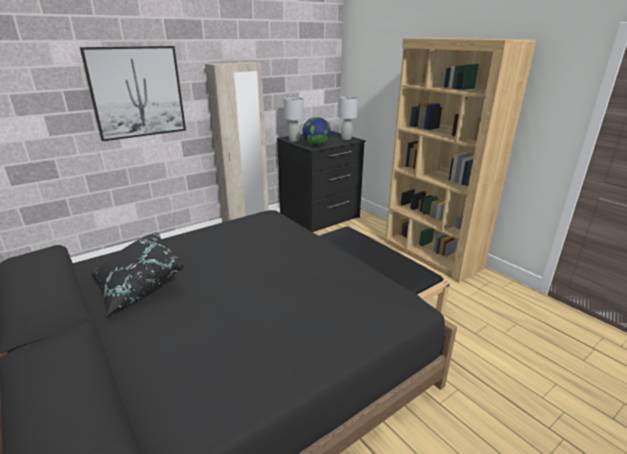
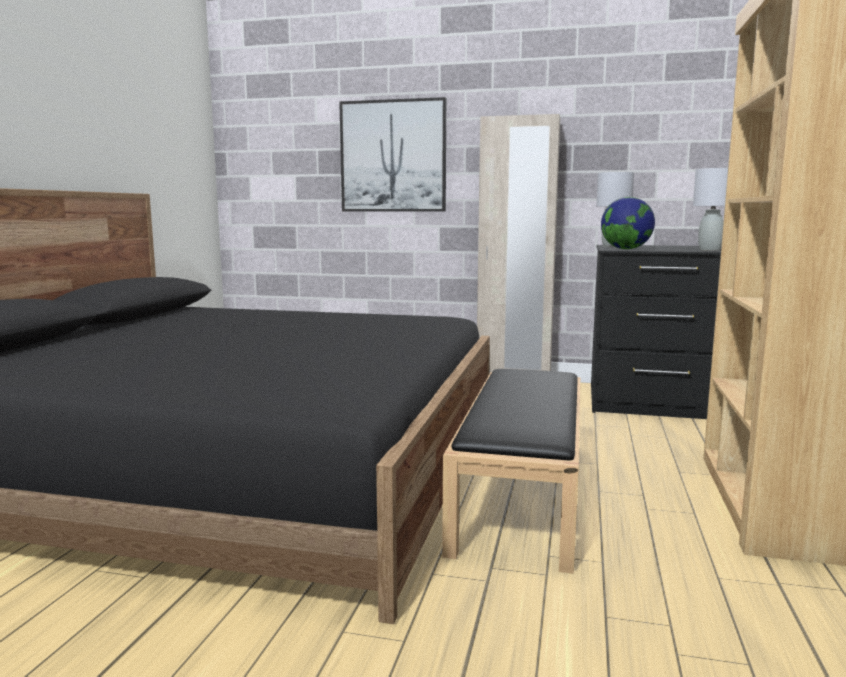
camera: 50 degrees right, 15 degrees down
(138, 286) = (195, 323): black pillow -> none

